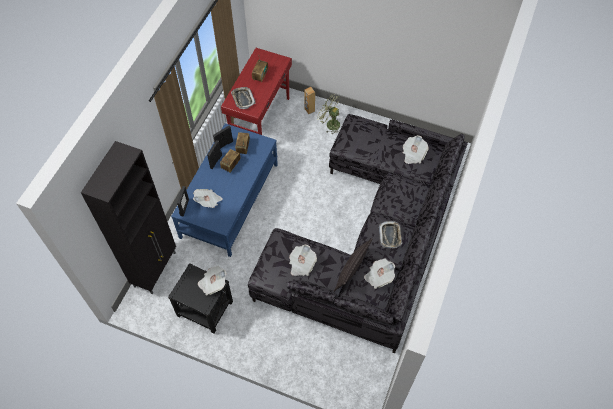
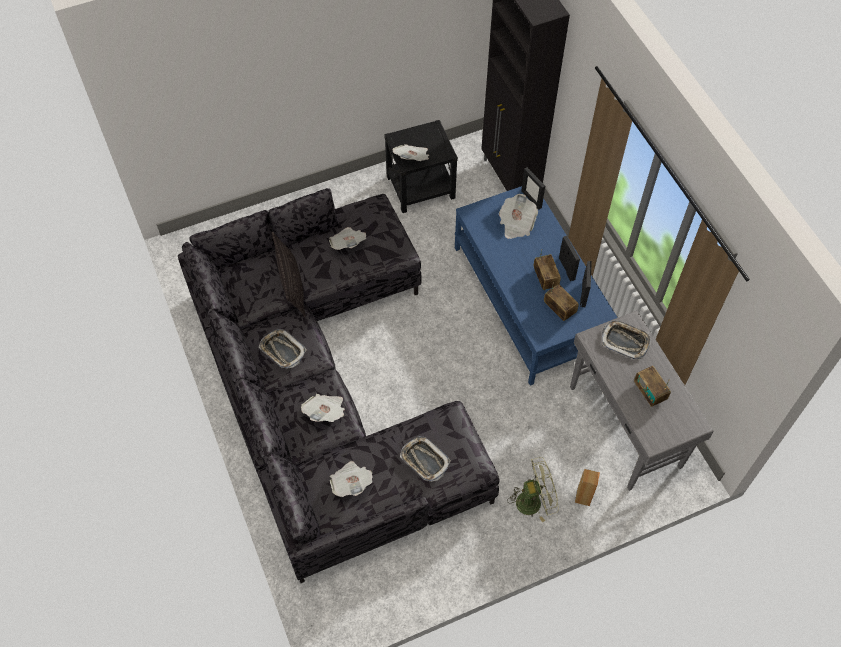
camera: 135 degrees right, 0 degrees up
(260, 118) = (625, 427): red console table -> grey console table
(373, 138) = (424, 460): none -> tray
(378, 277) = (254, 296): newspaper -> newspaper (326, 412)

